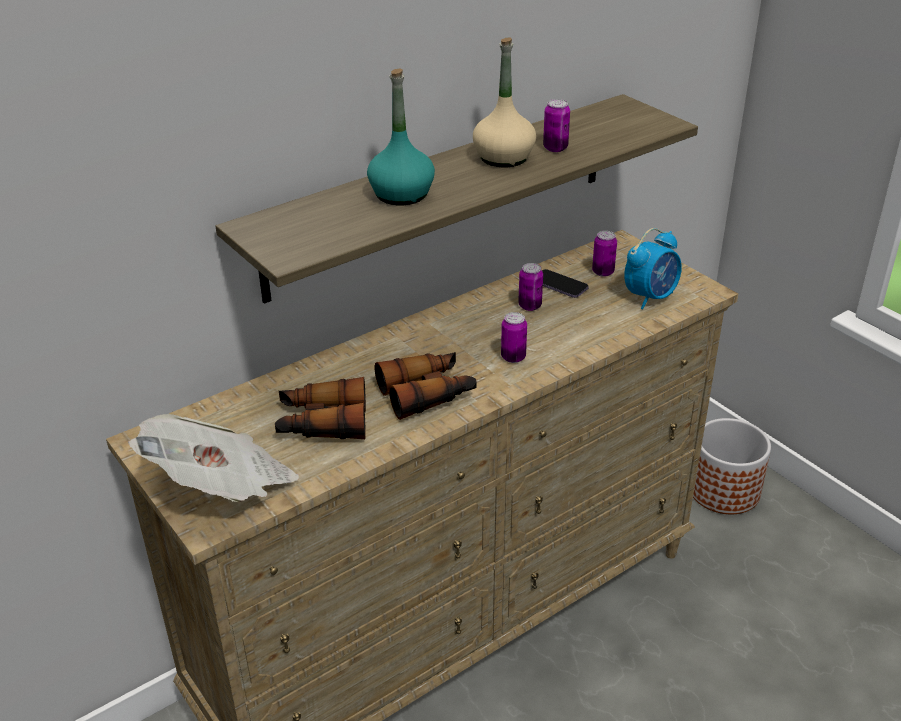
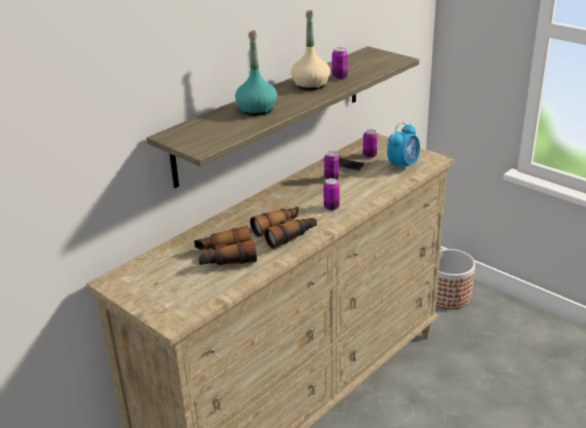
camera: 10 degrees left, 5 degrees down
(222, 487) = (174, 300): newspaper -> none

